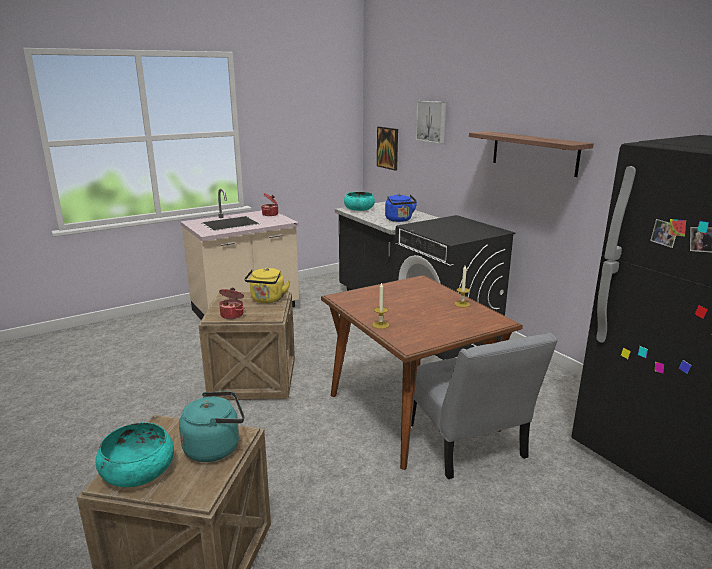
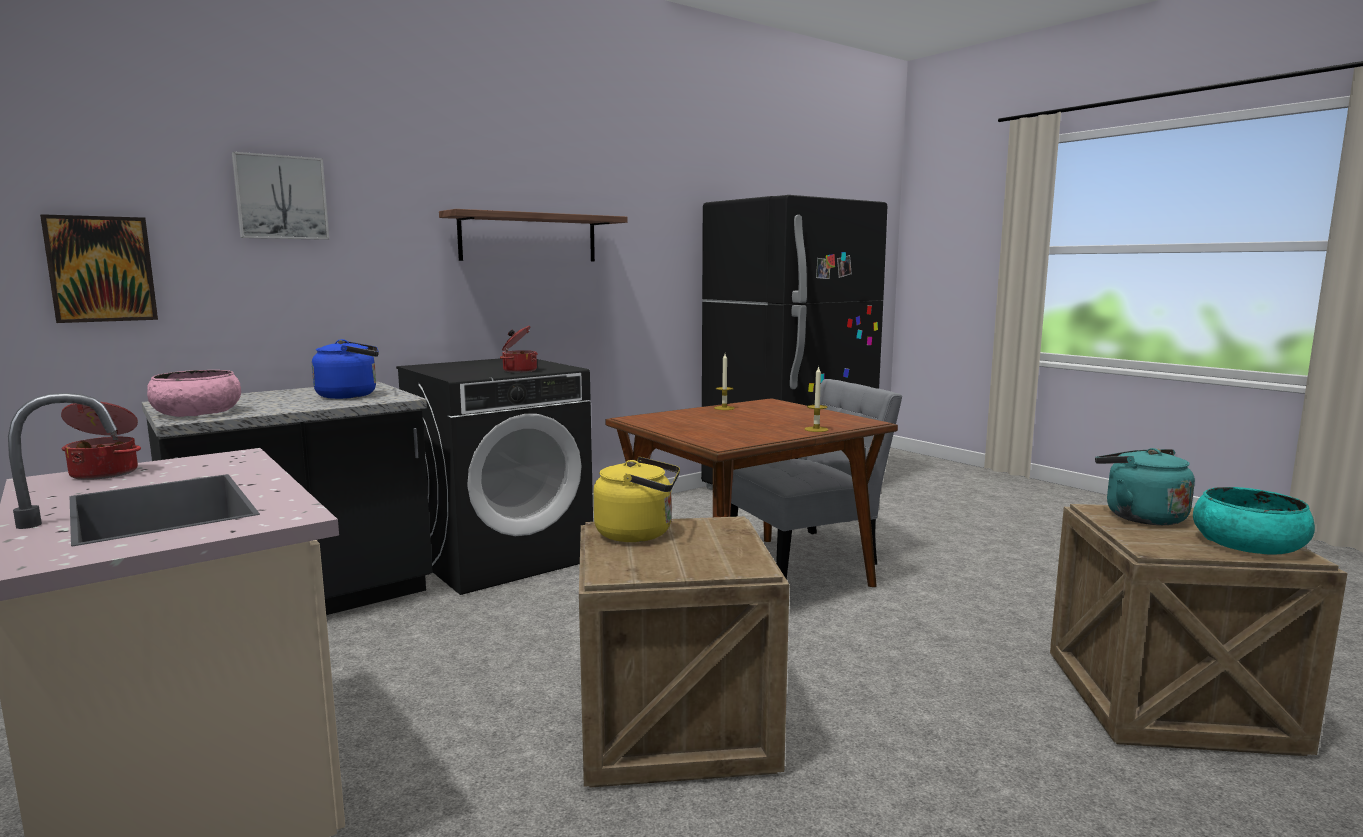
camera: 95 degrees left, 10 degrees down
(232, 314) = (731, 553): cooking pot -> cooking pot (519, 370)
(359, 209) = (198, 412): turquoise bowl -> pink bowl

